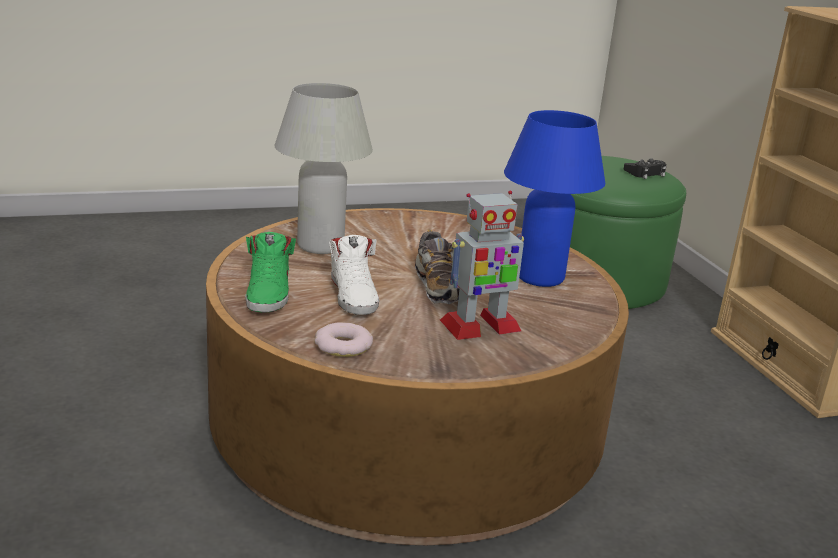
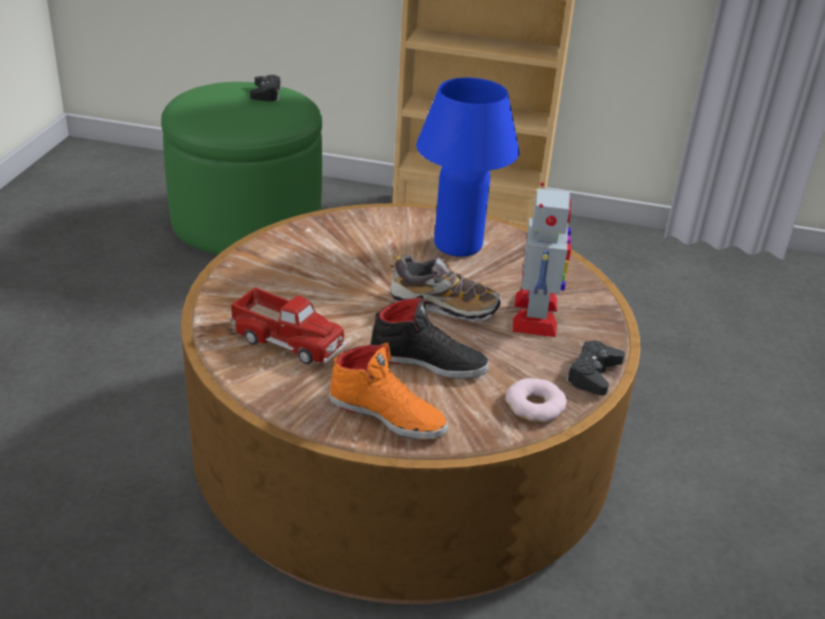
camera: 60 degrees left, 10 degrees up
(269, 293) = (388, 414): green shoe -> orange shoe
(320, 246) = (288, 339): white table lamp -> toy truck
(354, 295) = (428, 361): white shoe -> black shoe
(421, 365) = (593, 374): none -> black game controller

